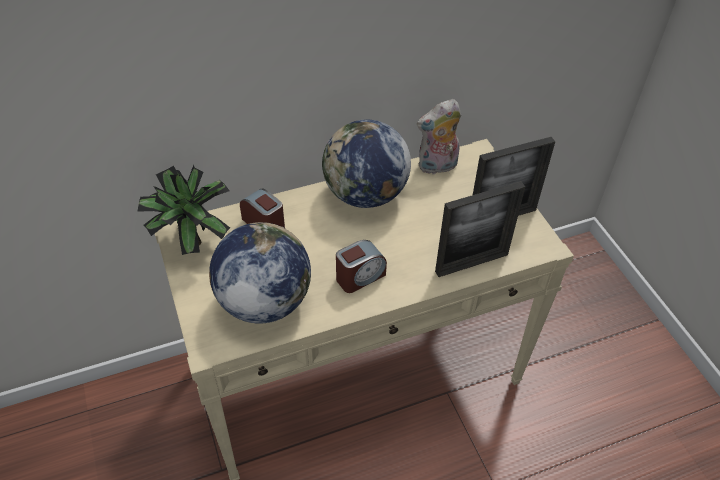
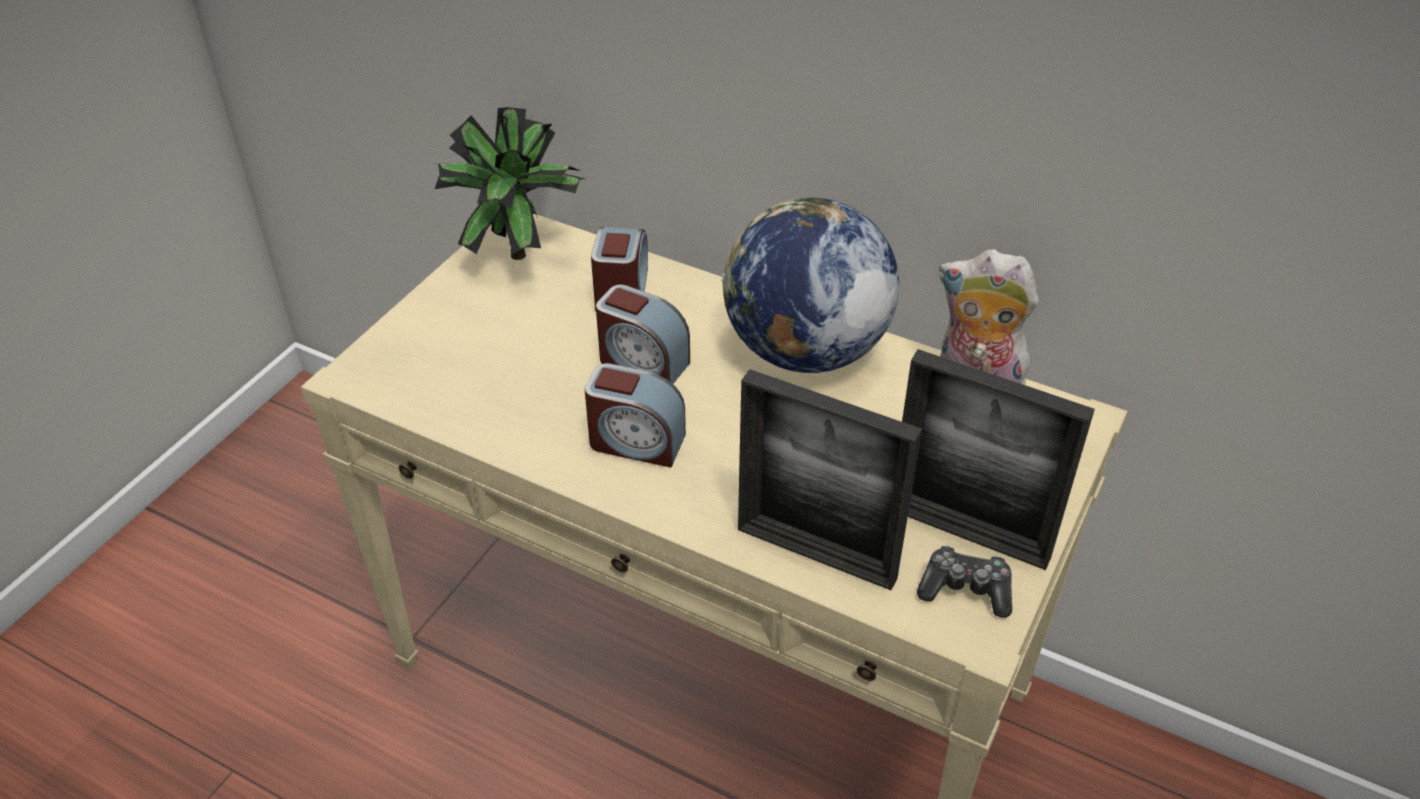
camera: 50 degrees right, 5 degrees down
(264, 302) = (484, 376): globe -> none
(316, 246) = (642, 363): none -> alarm clock
(525, 236) = (965, 589): none -> game controller

